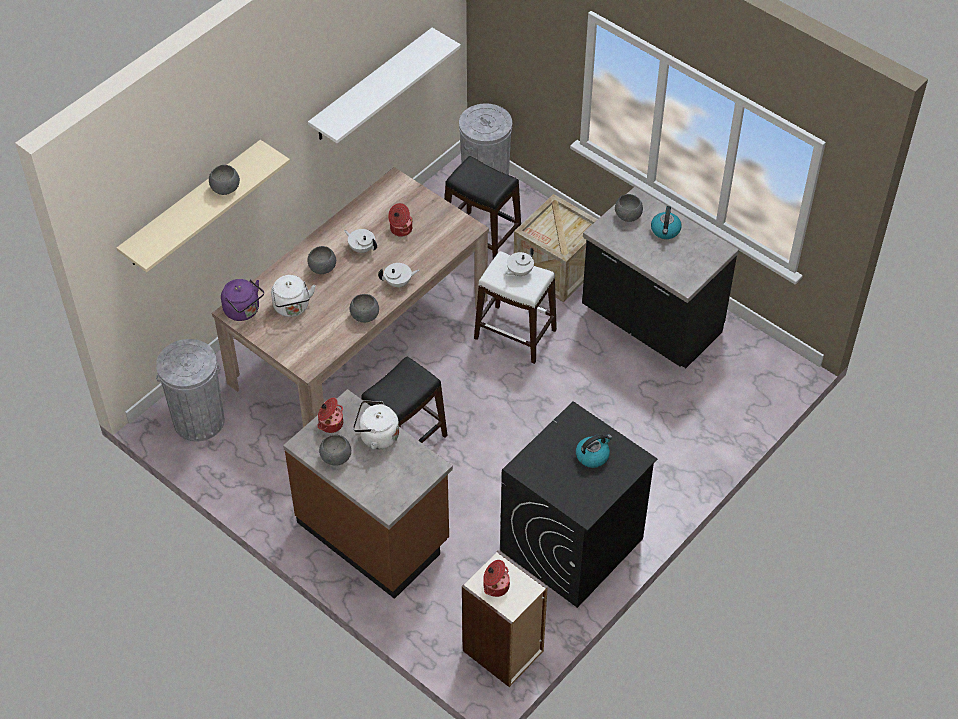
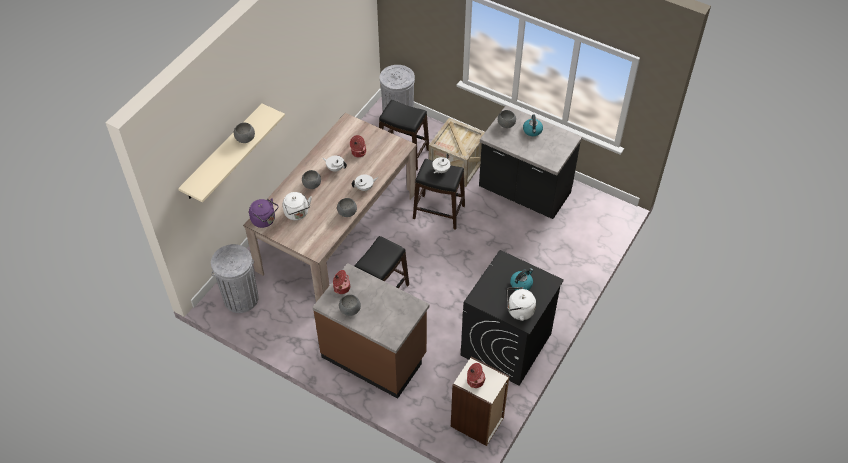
camera: 10 degrees left, 0 degrees up
(372, 85) = (325, 60): white shelf -> none
(376, 436) = (374, 292): white kettle -> white kettle (518, 311)
(515, 334) = (439, 212): white stool -> black stool

